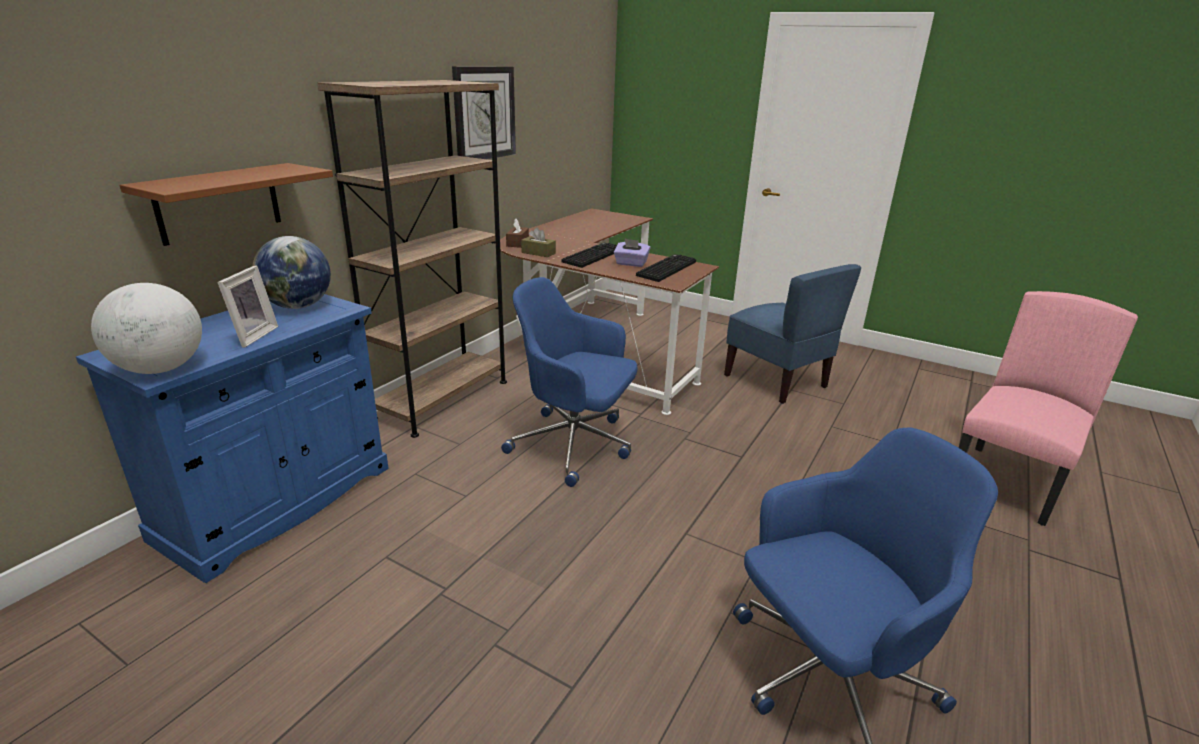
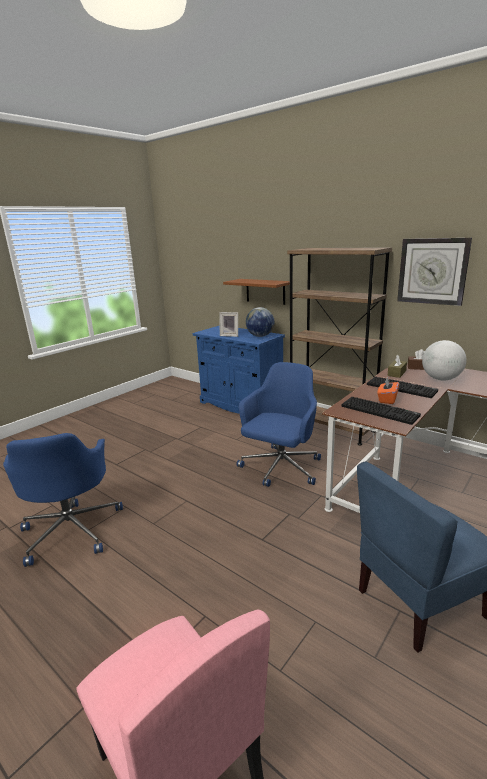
camera: 100 degrees right, 5 degrees down
(161, 369) = (206, 332): globe -> globe (441, 379)
(631, 264) = (387, 399): purple tissue box -> orange tissue box

